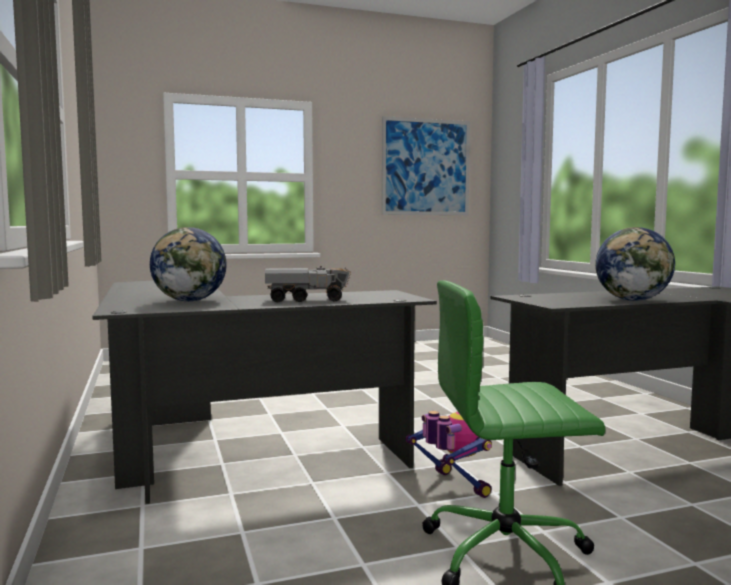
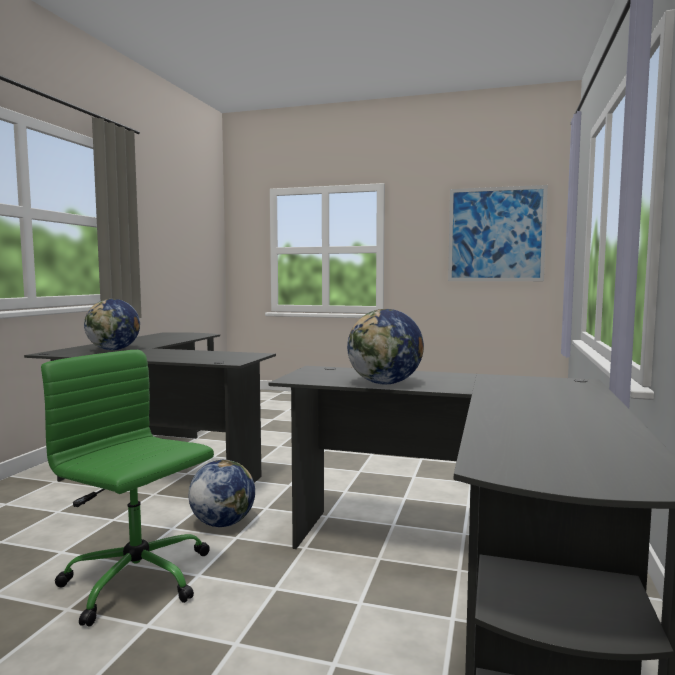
camera: 35 degrees right, 0 degrees up
(306, 299) = (171, 355): toy truck -> none
(453, 486) = (222, 523): toy robot -> globe

